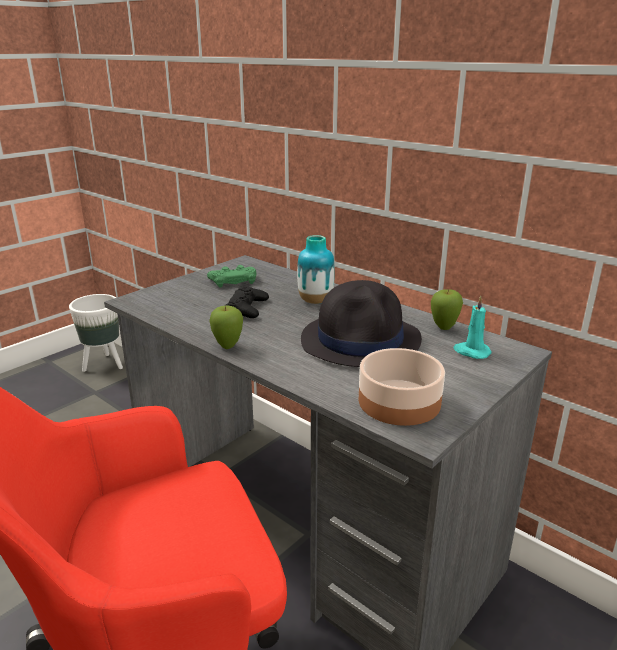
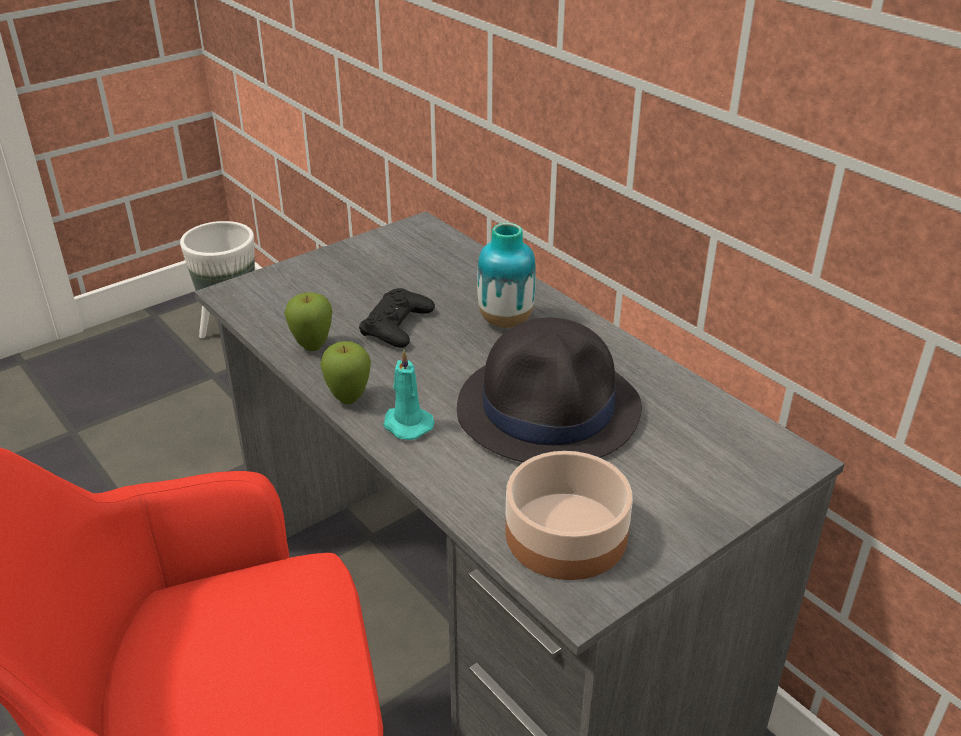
camera: 10 degrees right, 10 degrees up
(233, 280) = (392, 266): green game controller -> none
(444, 328) = (688, 396): apple -> apple (312, 347)
(471, 352) = (712, 450): turquoise candle -> turquoise candle (406, 424)

